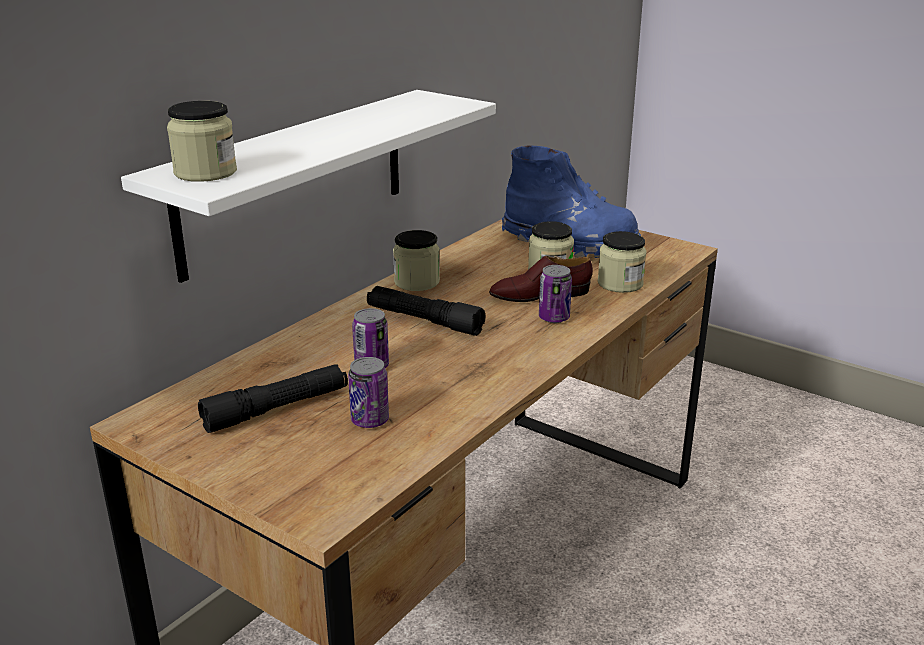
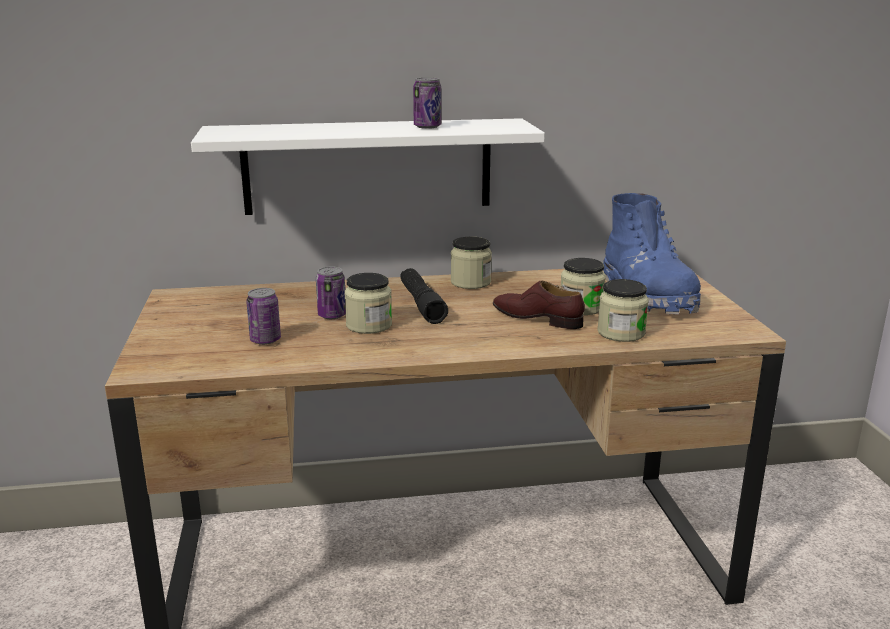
camera: 45 degrees right, 5 degrees down
(205, 172) = (238, 131): jar -> jar (369, 325)
(277, 409) = (238, 315): black flashlight -> none
(554, 318) = (511, 334): can -> can (427, 127)

